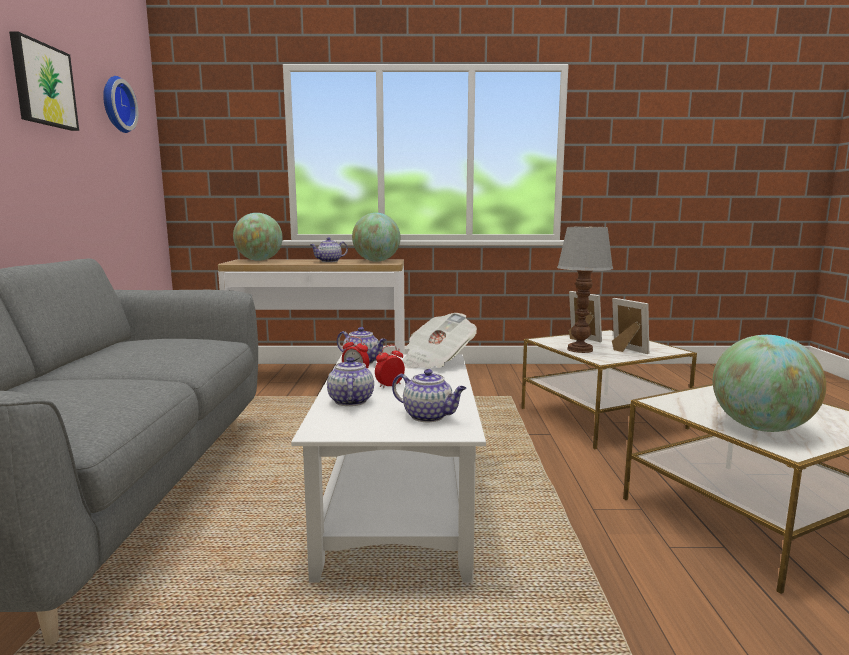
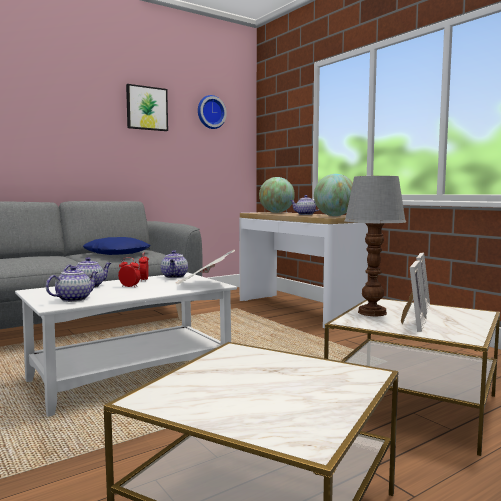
camera: 55 degrees right, 5 degrees down
(162, 352) = (117, 253): none -> blue pillow
(429, 416) = (74, 299): teapot -> teapot turned 135 degrees counterclockwise
(760, 428) = (203, 387): globe -> none

